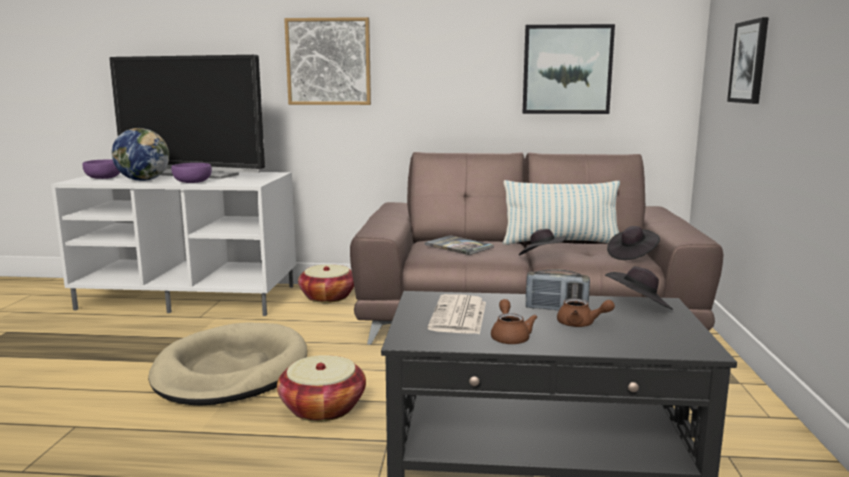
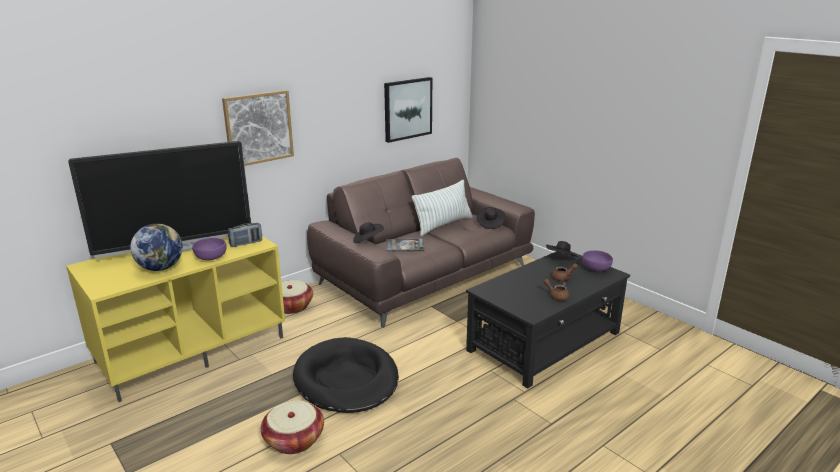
camera: 45 degrees left, 10 degrees up
(104, 178) = (110, 277): purple bowl -> purple bowl (595, 268)
(191, 297) = (192, 348): white tv stand -> yellow tv stand
(231, 370) = (346, 379): beige dog bed -> black dog bed
(322, 408) = (435, 372): basket -> basket (294, 440)
(459, 316) = (519, 294): newspaper -> none
(541, 257) = (457, 240): black hat -> black hat (367, 240)
(556, 309) = (541, 273): radio -> radio (246, 243)
(749, 62) = (526, 107): picture -> none

